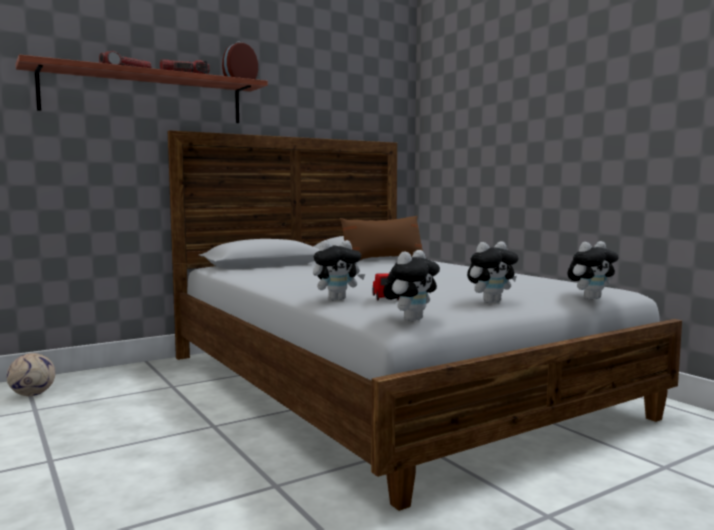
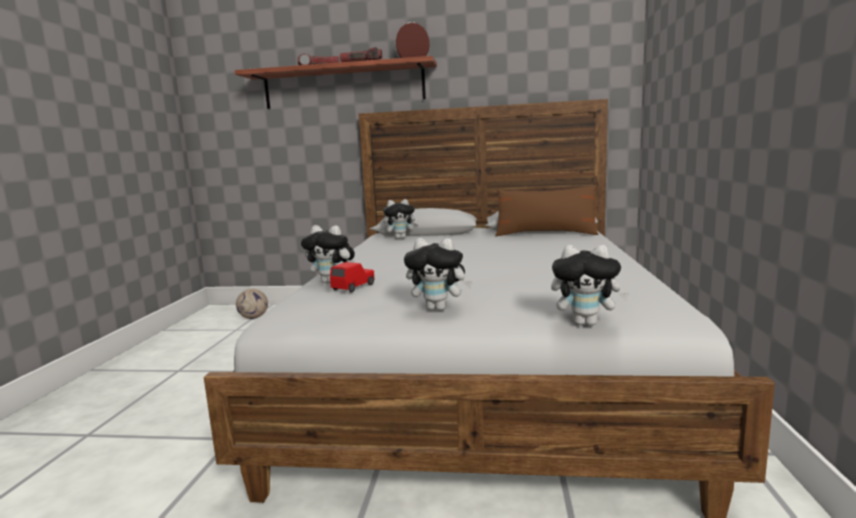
camera: 40 degrees right, 5 degrees up
(411, 319) = (299, 318): plush toy -> plush toy (401, 238)

